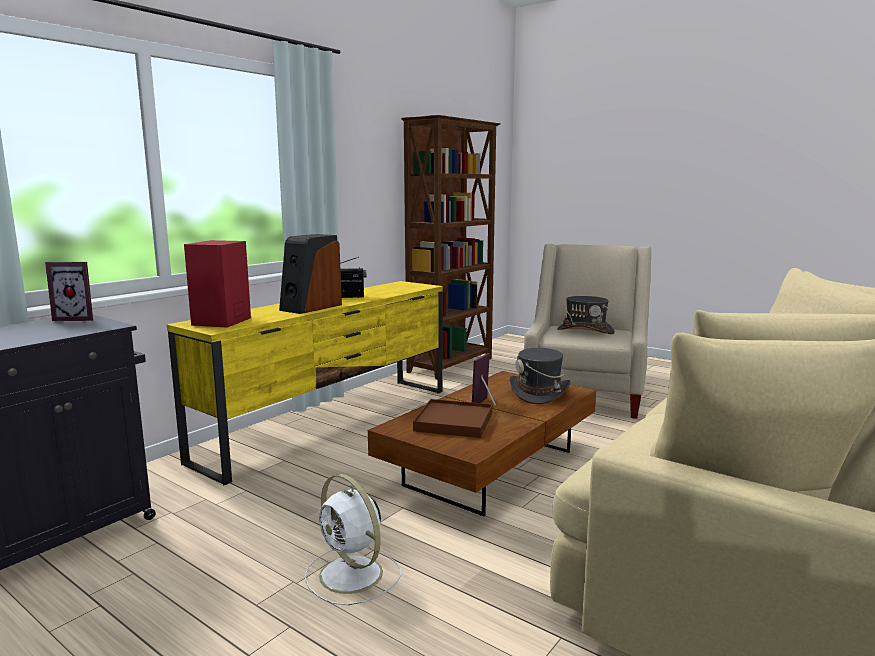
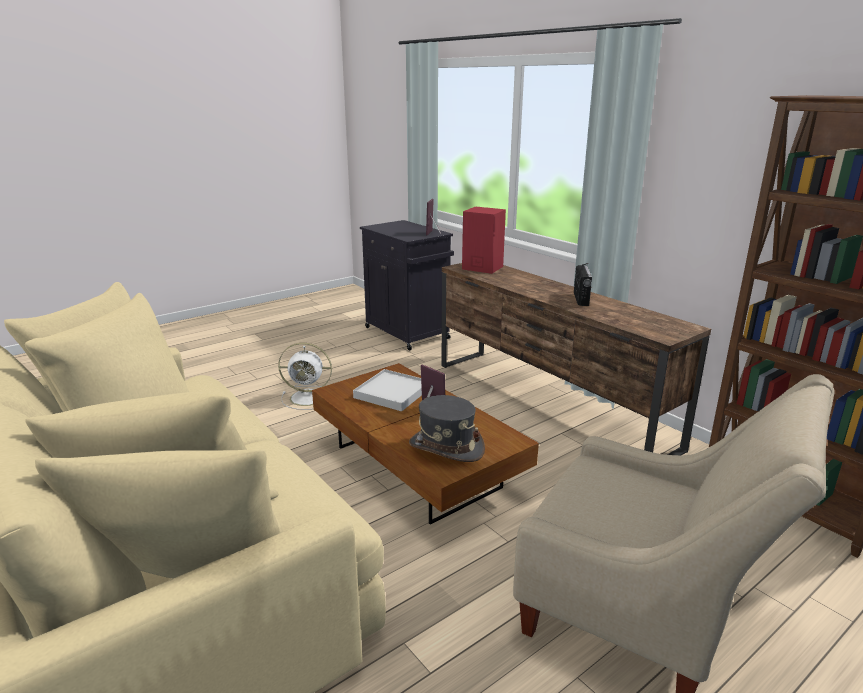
camera: 105 degrees right, 10 degrees up
(310, 307) = (529, 288): speaker -> none
(332, 422) = (548, 404): yellow tv stand -> brown tv stand
(353, 575) = (309, 398): white fan -> white fan turned 150 degrees counterclockwise
(453, 422) = (392, 393): brown tray -> white tray
(585, 331) = (641, 508): grey hat -> none

